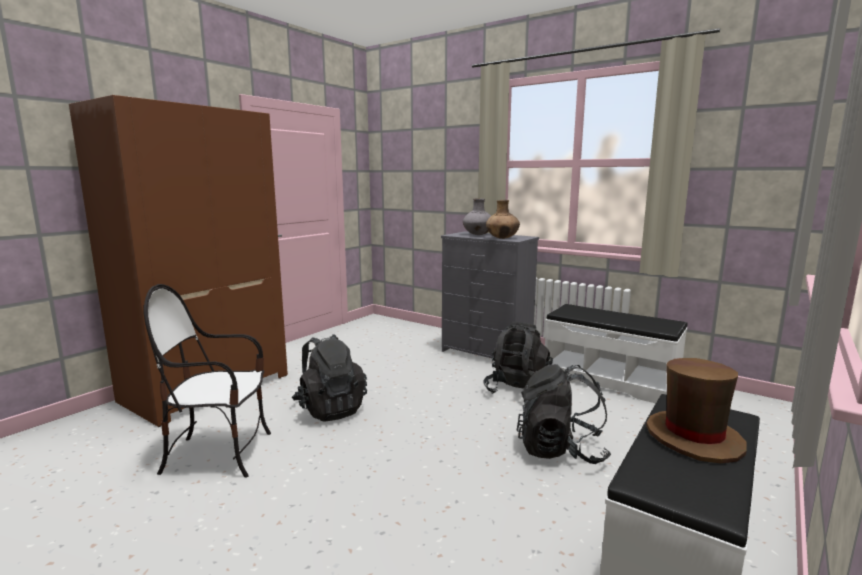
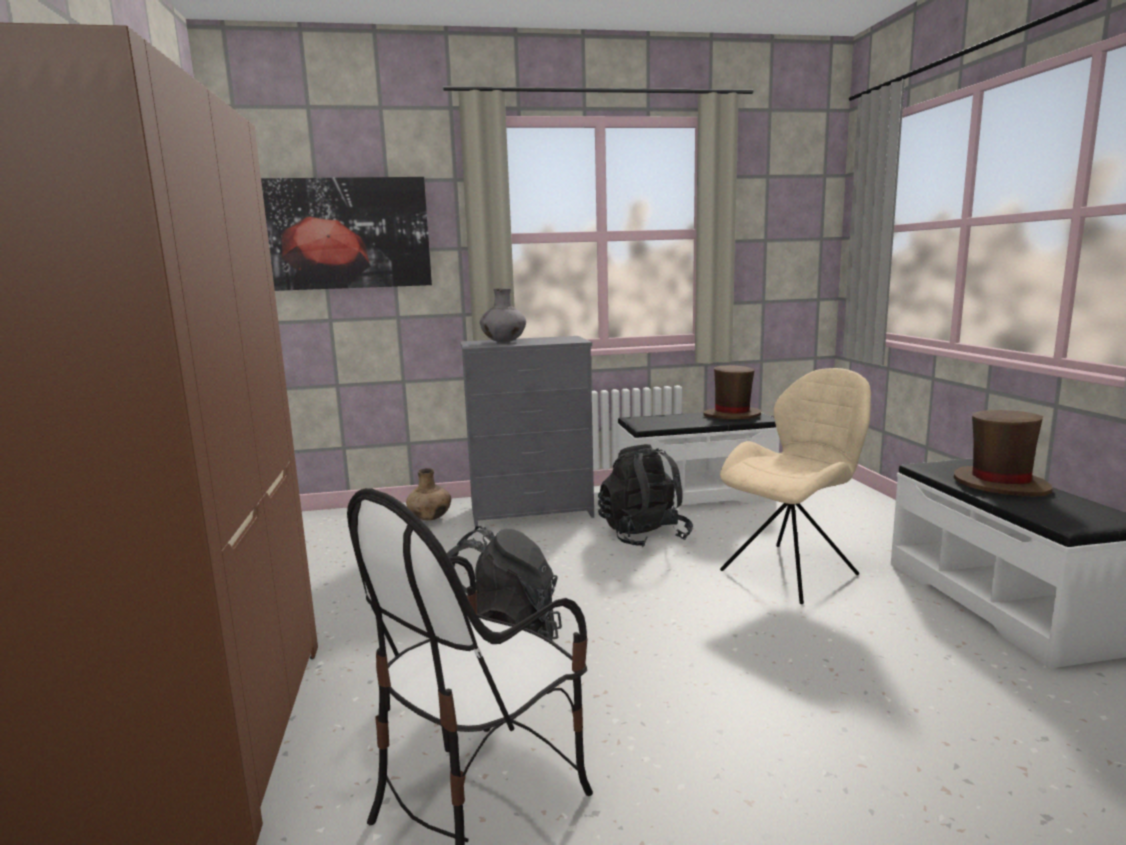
camera: 45 degrees left, 0 degrees up
(423, 160) = (347, 234): none -> picture
(502, 238) = (554, 341): brown vase -> brown vase (430, 518)
(560, 450) = (792, 571): black backpack -> beige chair
(647, 322) = (732, 415): none -> brown hat

